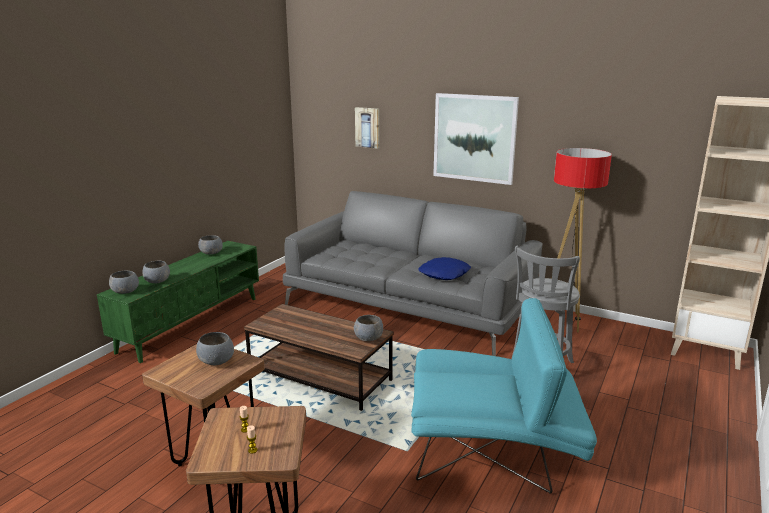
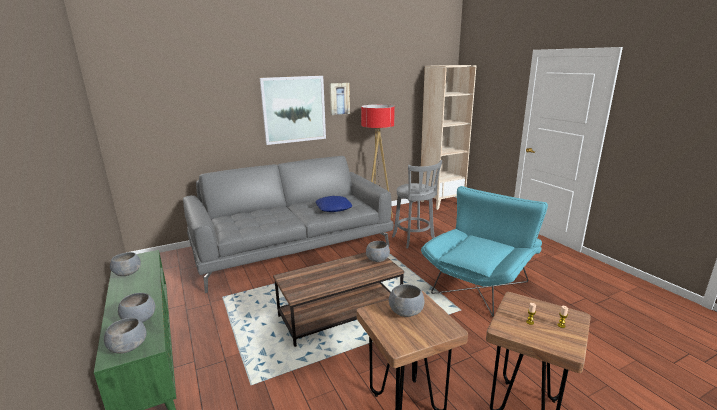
camera: 55 degrees left, 0 degrees up
(368, 127) = (195, 115): picture -> picture (339, 98)

